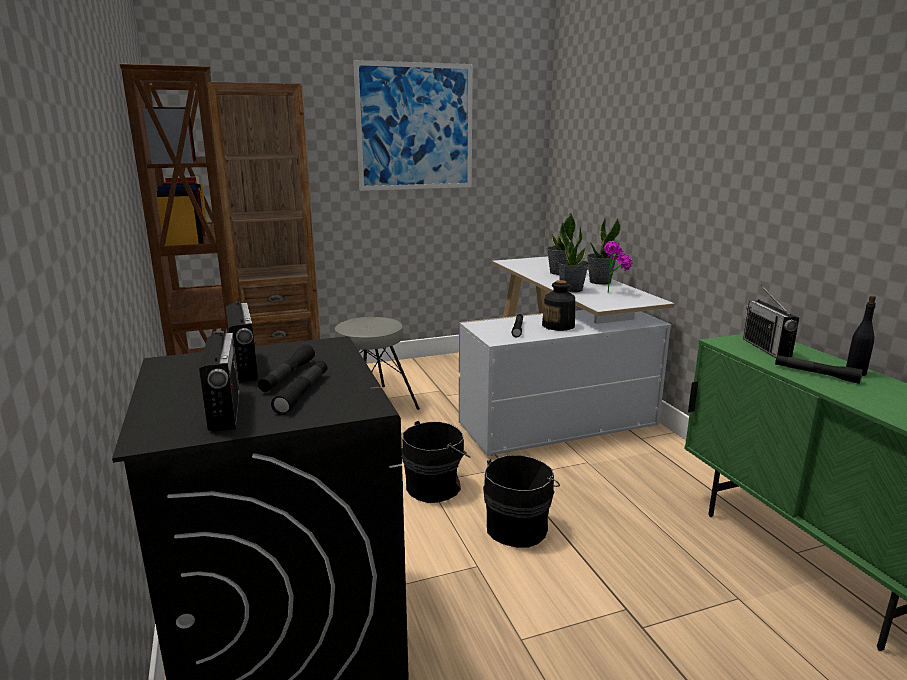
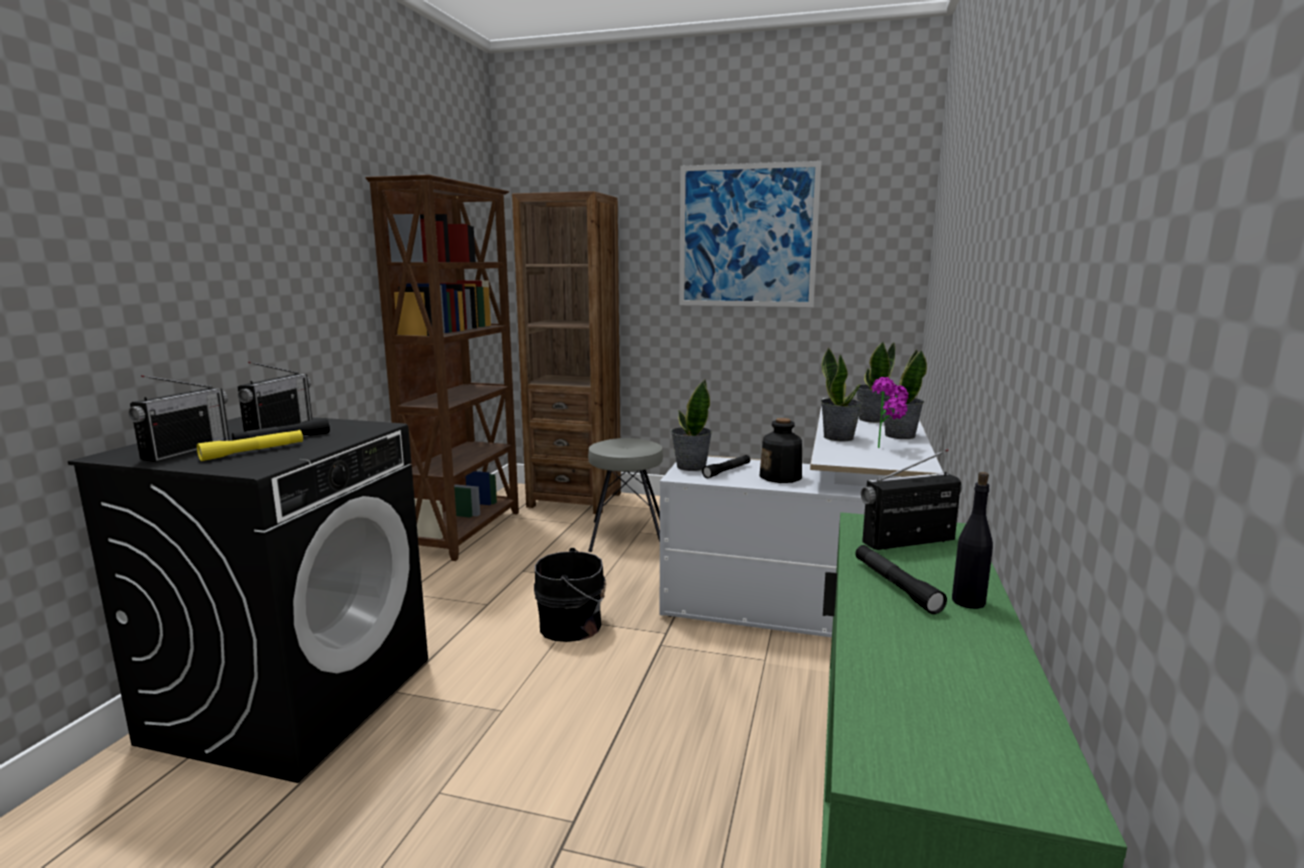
camera: 35 degrees right, 5 degrees down
(303, 393) = (253, 452): black flashlight -> yellow flashlight
(487, 331) = (690, 466): none -> potted plant
(518, 526) = (591, 692): black bucket -> none
(766, 348) = (908, 541): radio -> radio turned 45 degrees clockwise

